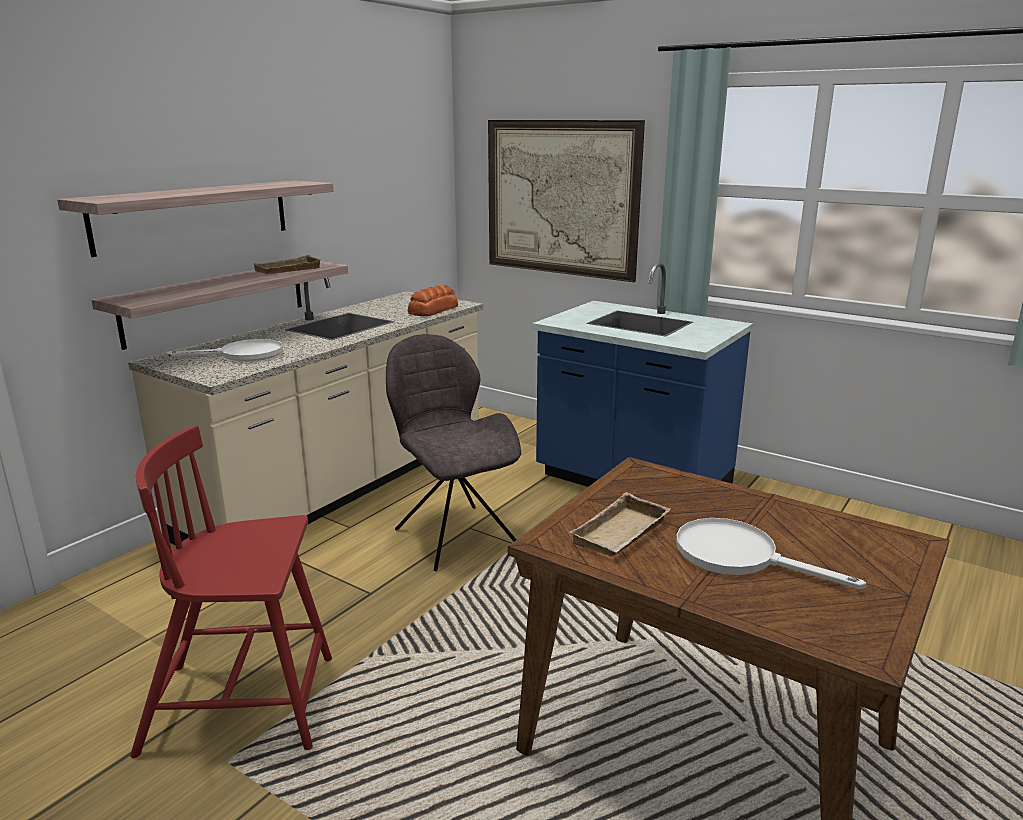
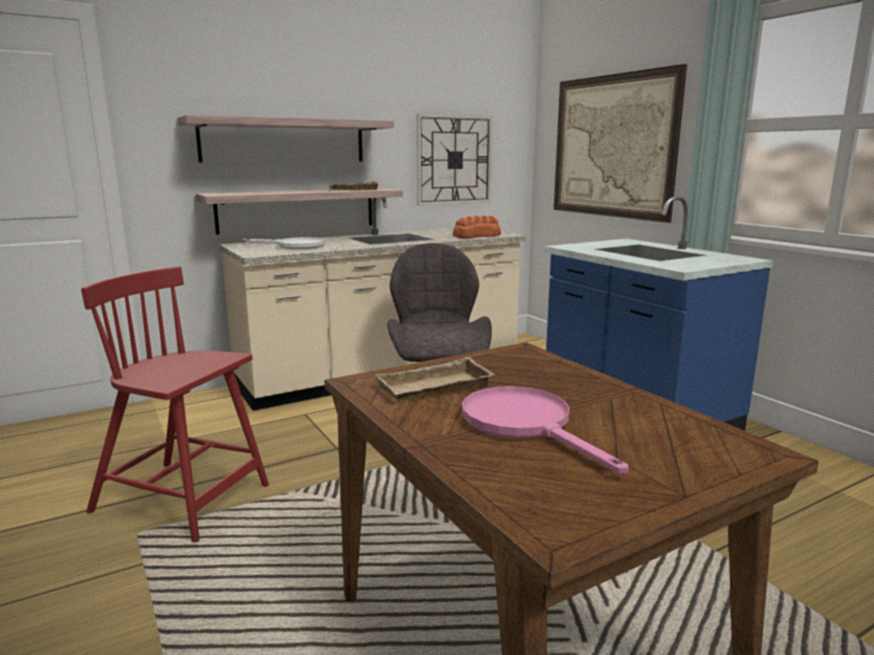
camera: 25 degrees right, 5 degrees down
(380, 216) = (454, 160): none -> wall clock
(739, 556) = (526, 425): white frying pan -> pink frying pan

